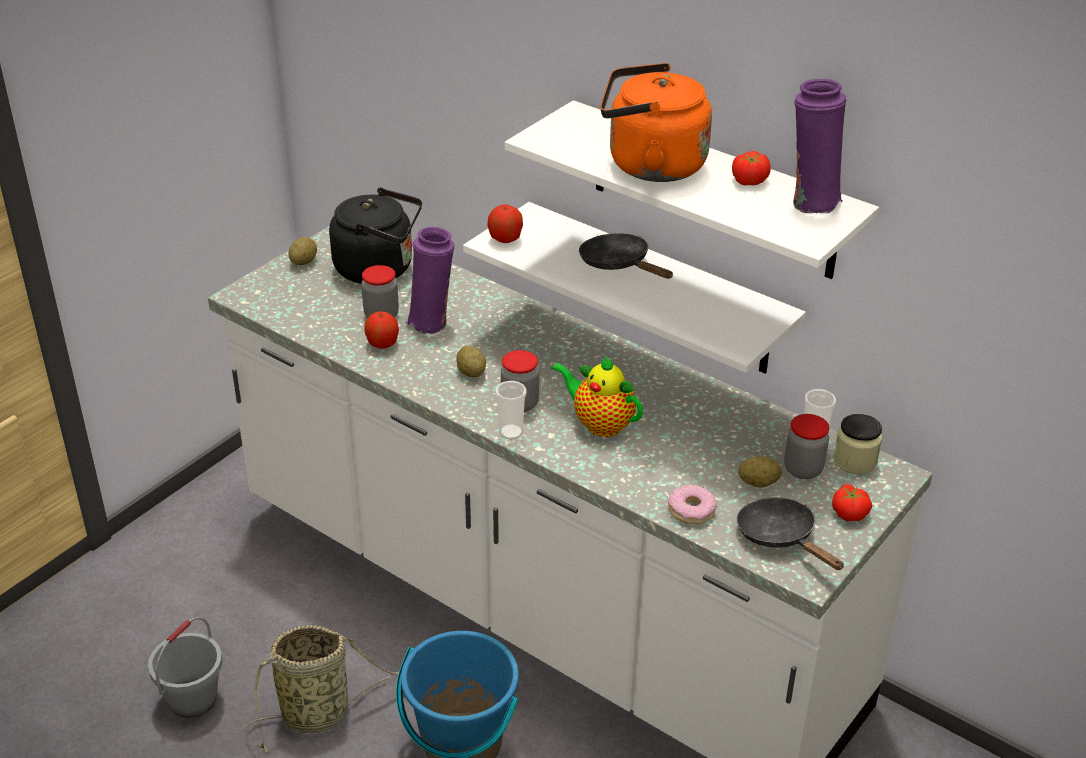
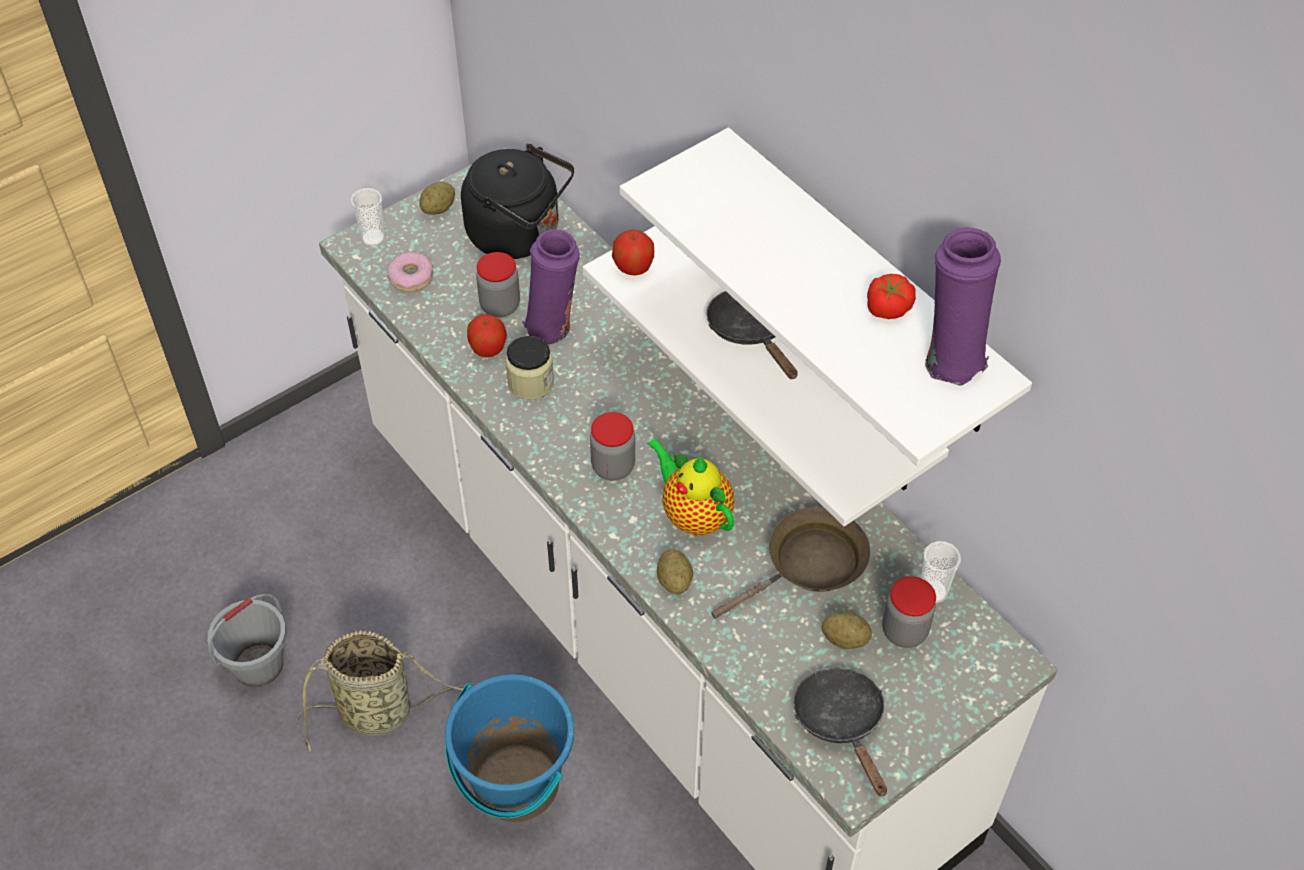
camera: 15 degrees right, 15 degrees up
(471, 372) = (573, 410): potato -> potato (674, 581)
(511, 432) = (589, 506): cup -> cup (373, 238)
(650, 165) = (777, 259): orange kettle -> none
(691, 510) = (753, 661): donut -> donut (410, 277)
(708, 441) = (809, 566): none -> brown frying pan
(850, 513) = (935, 706): tomato -> none
(855, 461) = (971, 632): jar -> jar (530, 383)

